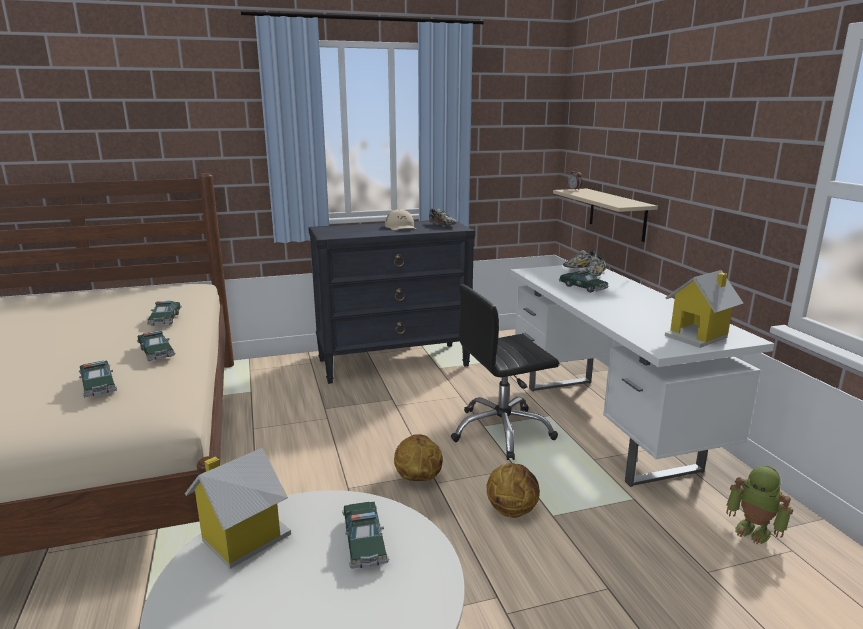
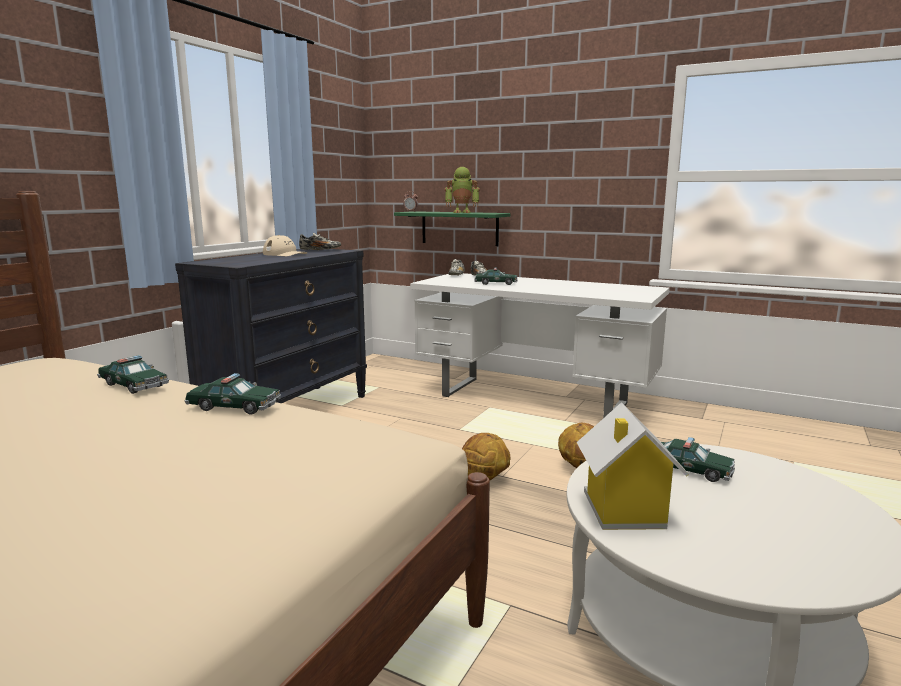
camera: 45 degrees left, 5 degrees down
(98, 386) = (266, 447): toy car -> none
(502, 431) = (479, 427): black office chair -> none
(617, 214) = (459, 228): beige shelf -> green shelf
(698, 336) = (633, 291): toy house -> none
(754, 530) = (697, 420): toy robot -> toy robot (462, 212)

